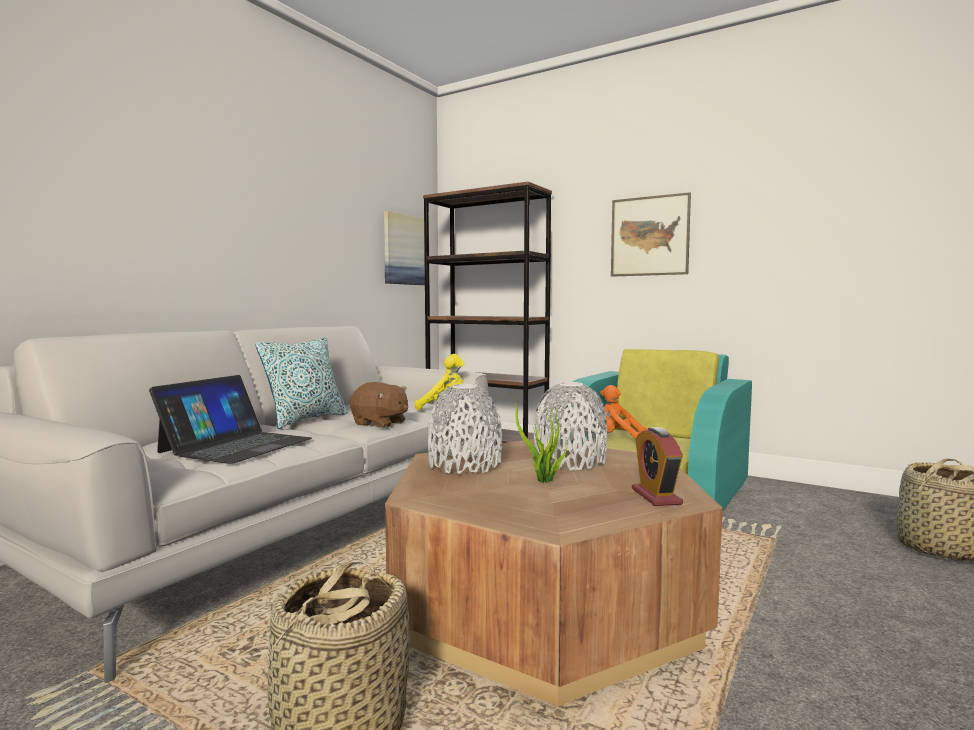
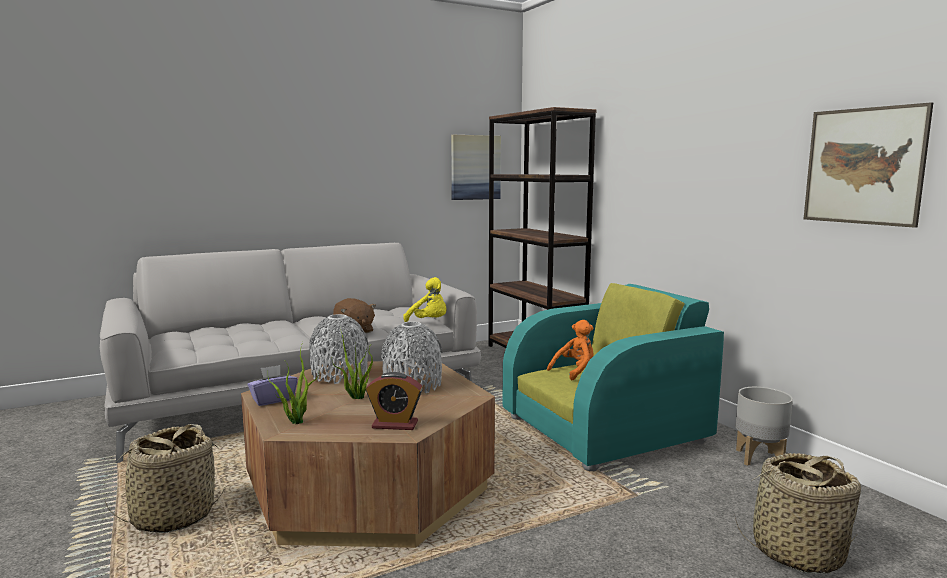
camera: 30 degrees right, 5 degrees up
(236, 445) = (235, 337): laptop -> none
(306, 419) = (318, 320): pillow -> none
(451, 501) = (273, 400): none -> purple tissue box
(542, 516) = (295, 421): none -> potted plant
(619, 438) = (574, 371): orange plush toy -> orange plush toy turned 90 degrees clockwise
(649, 236) = (672, 161): picture -> picture (863, 166)
(656, 496) = (395, 425): alarm clock -> alarm clock turned 105 degrees counterclockwise
(791, 490) = (759, 458): none -> grey planter

